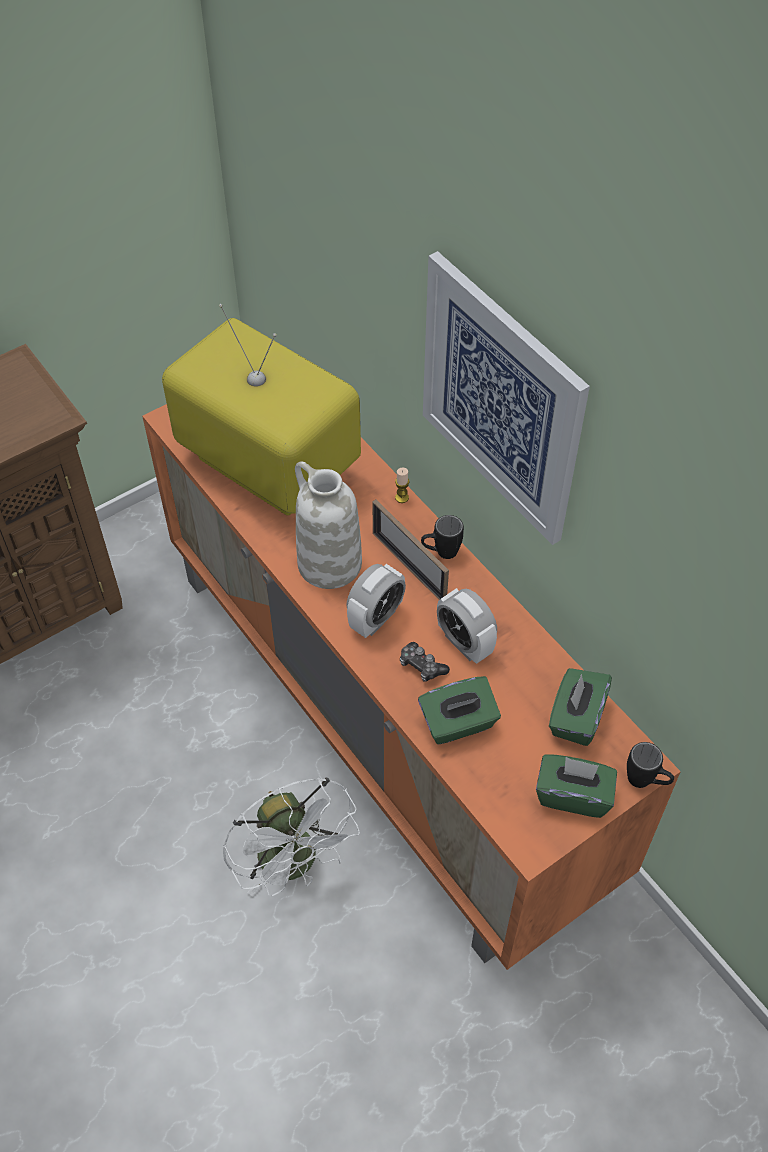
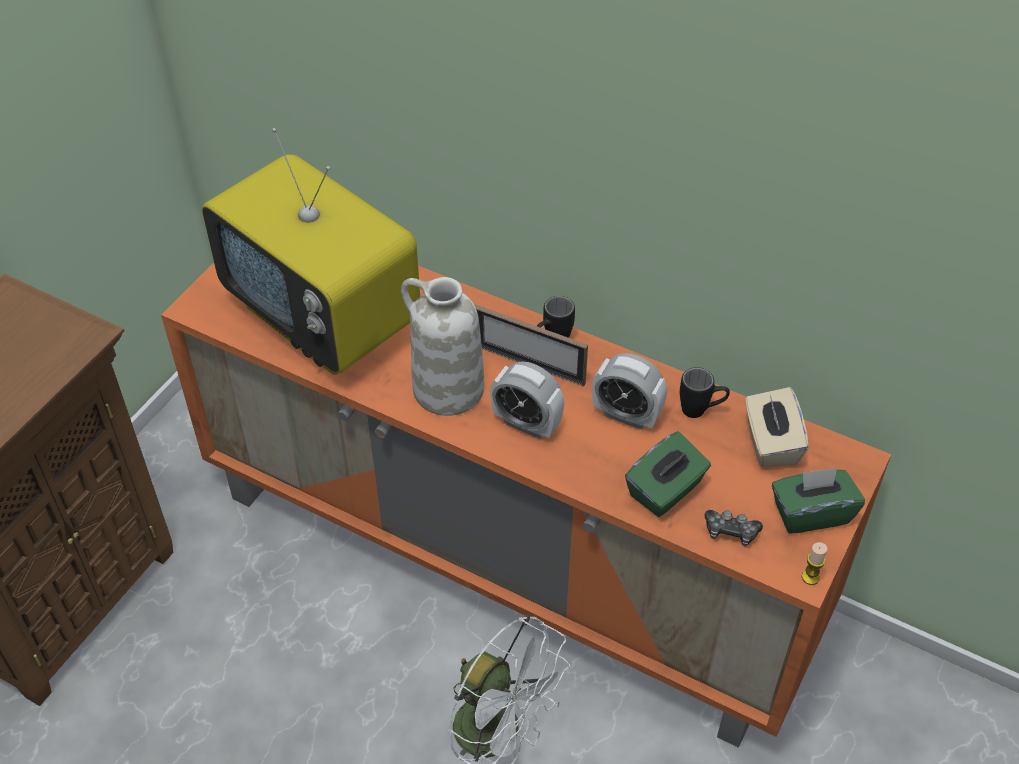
camera: 25 degrees left, 5 degrees down
(265, 465) = (325, 319): television -> television turned 150 degrees counterclockwise
(376, 618) = (526, 424): alarm clock -> alarm clock turned 105 degrees clockwise
(402, 497) = (483, 303): candle -> candle (810, 577)
(421, 666) = (598, 451): game controller -> game controller (731, 532)
(501, 399) = (605, 142): picture -> none
(576, 717) = (770, 443): green tissue box -> beige tissue box
(645, 782) = (867, 476): black mug -> black mug (701, 411)

